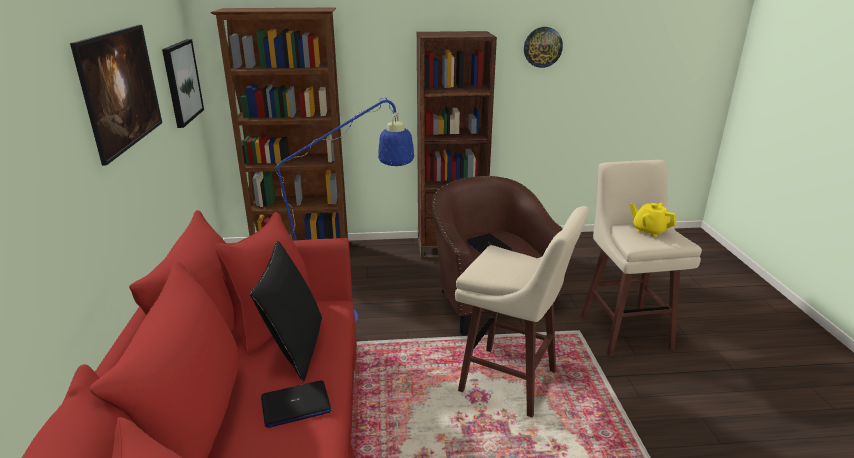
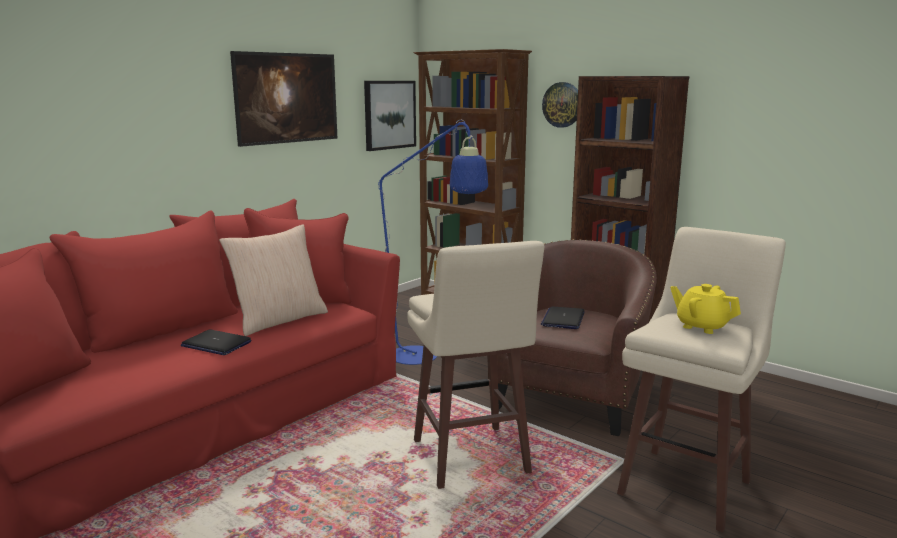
camera: 45 degrees right, 10 degrees down
(295, 347) = (279, 320): black pillow -> beige pillow
(542, 47) = (766, 99): wall clock -> wall clock (562, 104)
(649, 231) = (701, 326): yellow teapot -> yellow teapot turned 45 degrees counterclockwise

